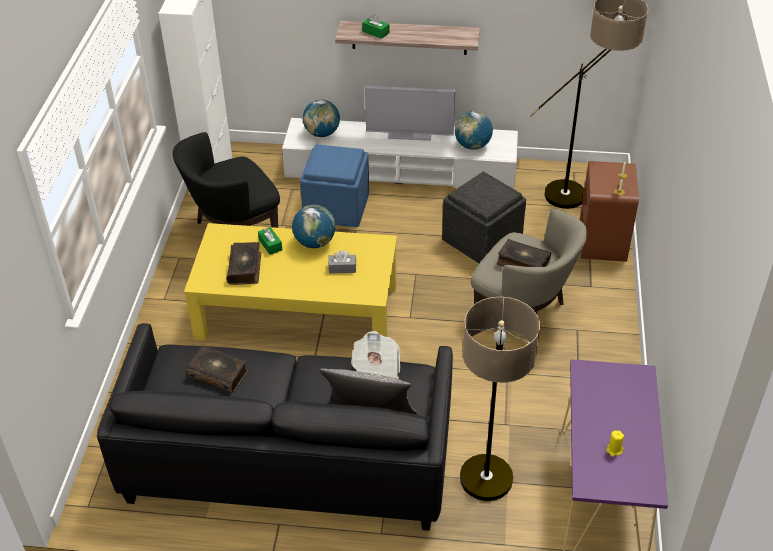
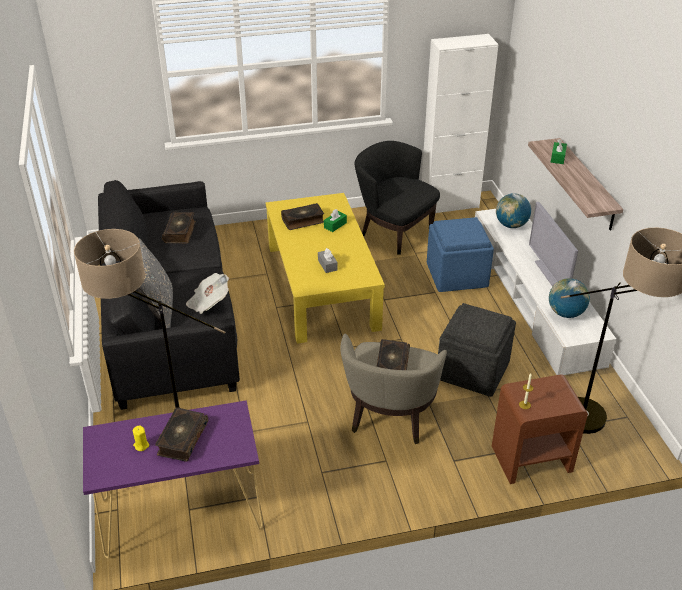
camera: 70 degrees right, 5 degrees down
(315, 243) = (350, 245): globe -> none
(613, 416) = (182, 439): none -> book

